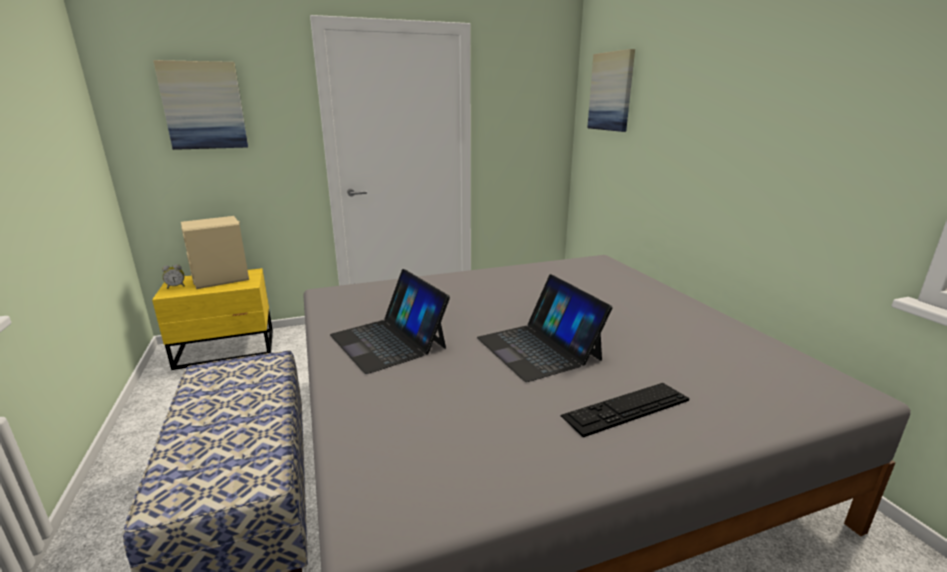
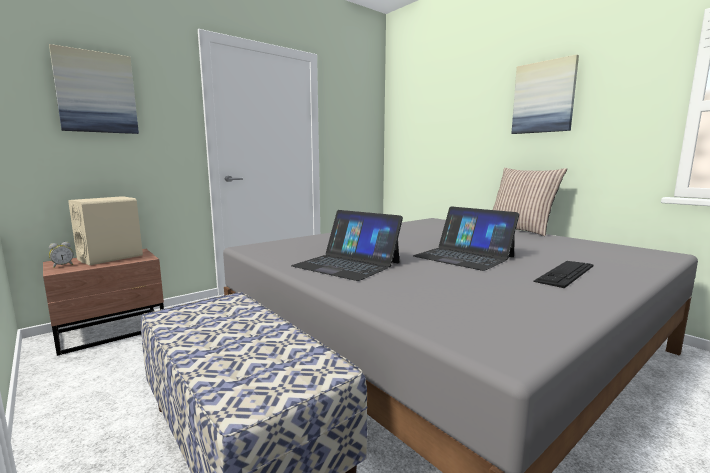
camera: 20 degrees left, 10 degrees down
(227, 349) = (113, 331): yellow nightstand -> brown nightstand
(611, 91) = (417, 107): picture -> picture (543, 97)
(696, 298) = (520, 229): none -> pillow

